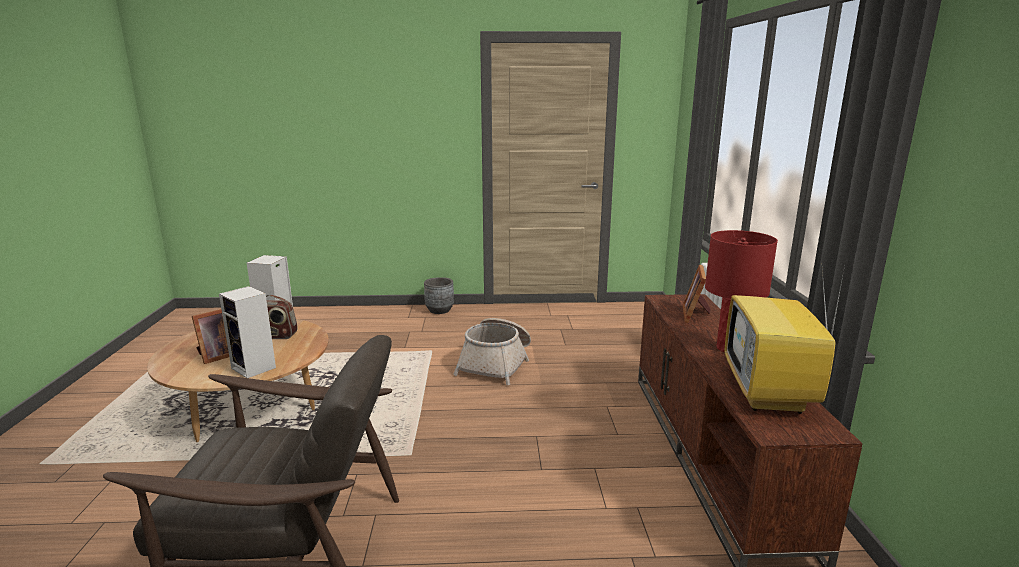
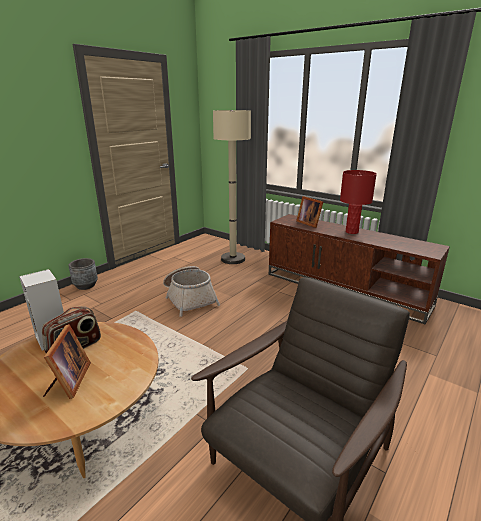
camera: 50 degrees left, 5 degrees up
(255, 368) = (128, 372): speaker -> none
(631, 345) = (233, 259): none -> beige floor lamp
(769, 394) = (400, 242): television -> none

